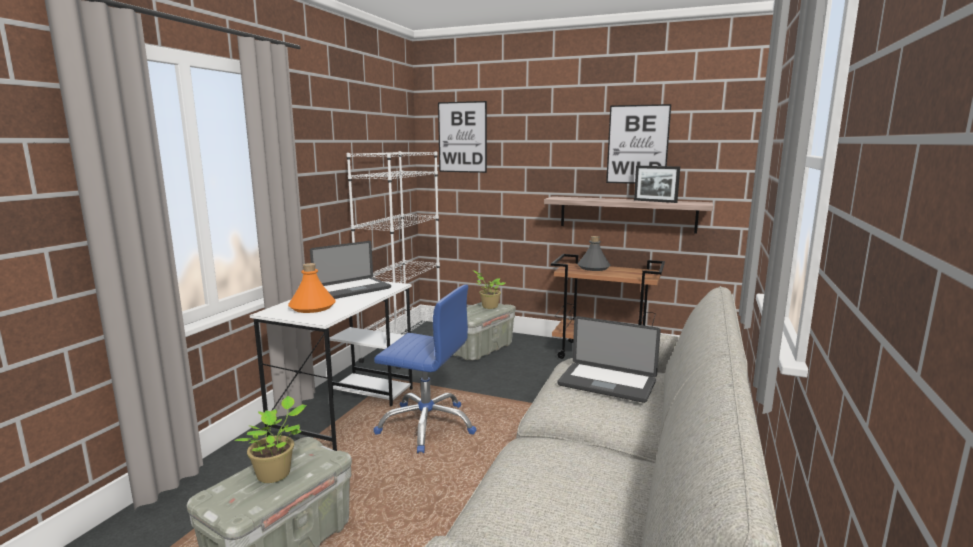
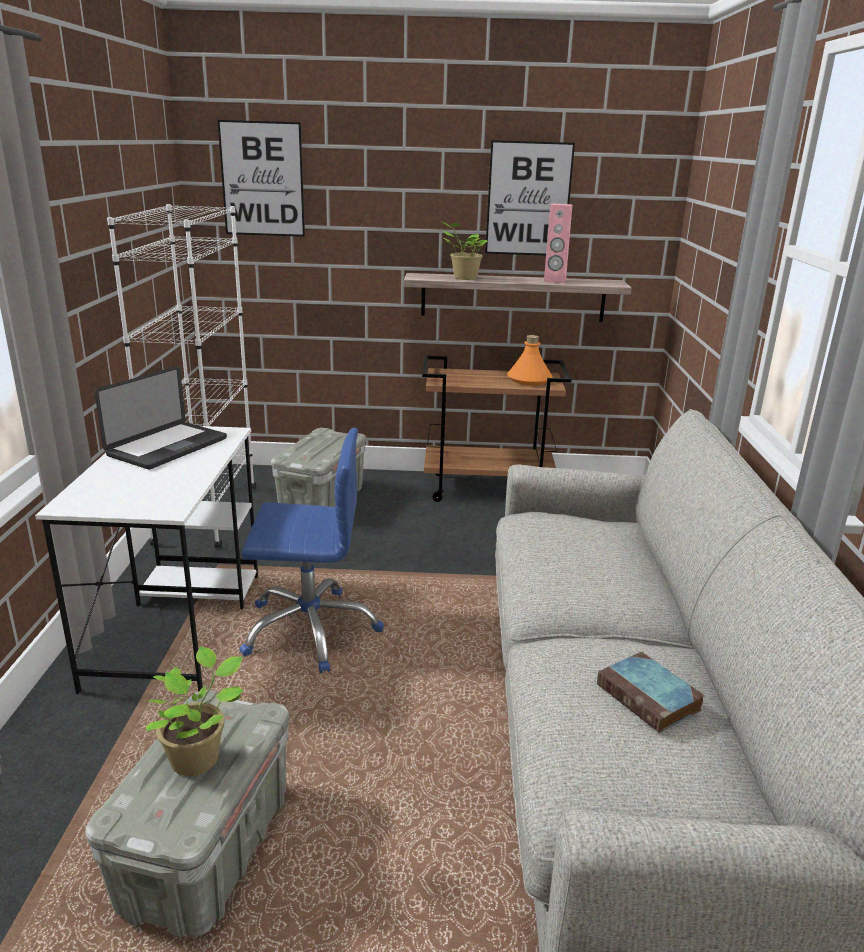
camera: 20 degrees left, 10 degrees up
(312, 307) = (132, 488): orange bottle -> orange bottle (529, 380)
(488, 306) = (329, 439): potted plant -> potted plant (463, 278)
(588, 486) = (650, 698): none -> book
(593, 268) = (473, 374): grey bottle -> none
(607, 383) = (582, 550): laptop -> none
(655, 201) = (554, 281): picture frame -> pink speaker

